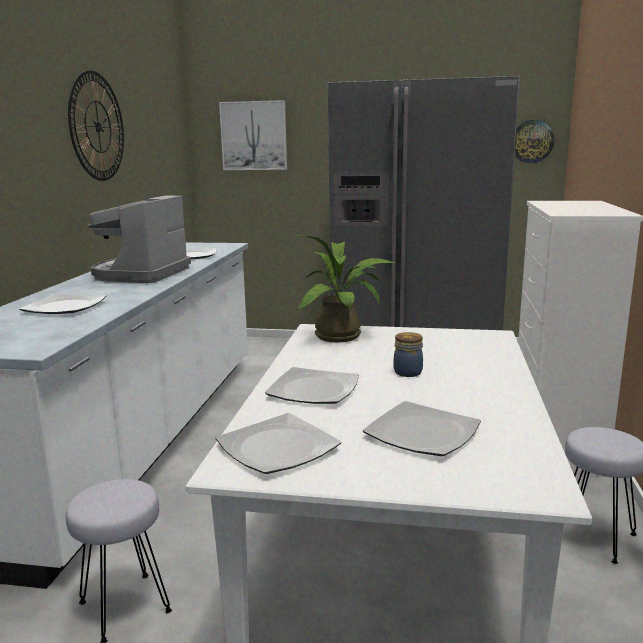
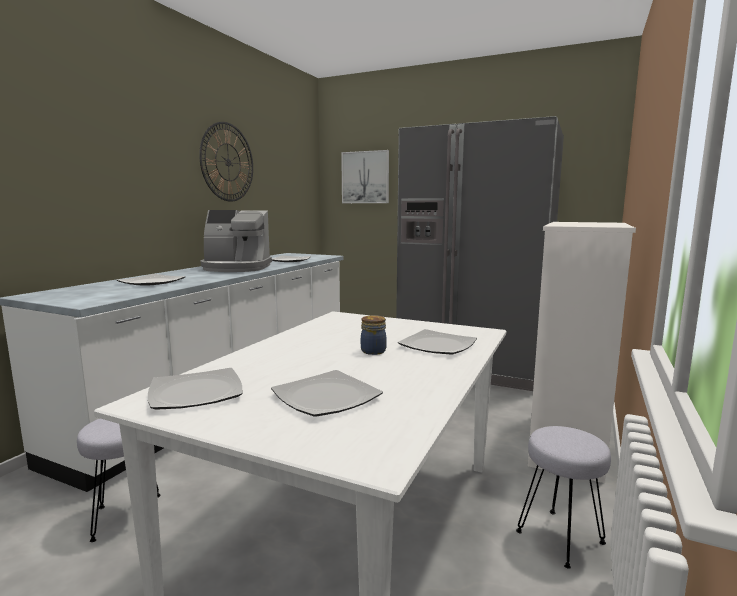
camera: 15 degrees right, 5 degrees down
(140, 274) = (236, 268): coffee machine -> coffee machine turned 120 degrees counterclockwise
(312, 390) = (279, 355): plate -> plate (436, 345)
(344, 336) = (354, 322): potted plant -> none
(532, 141) = (591, 180): wall clock -> none

